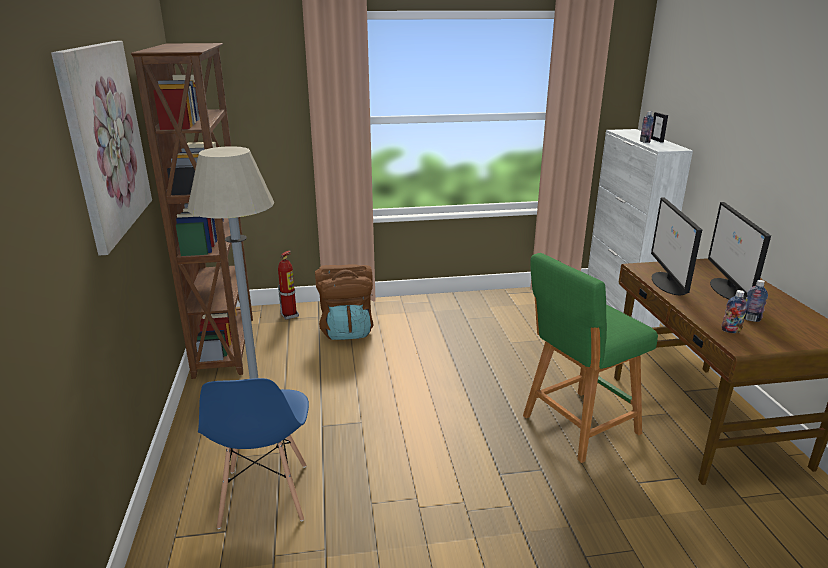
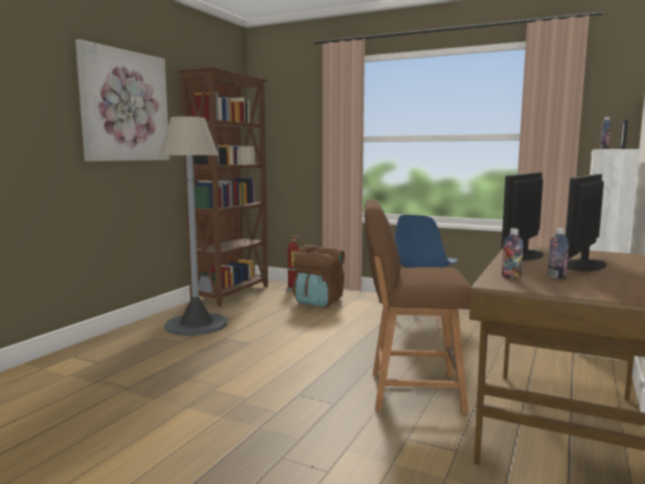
camera: 35 degrees right, 15 degrees down
(264, 496) = (139, 356): blue chair -> blue chair (422, 316)
(576, 426) = (410, 391): green stool -> brown stool

